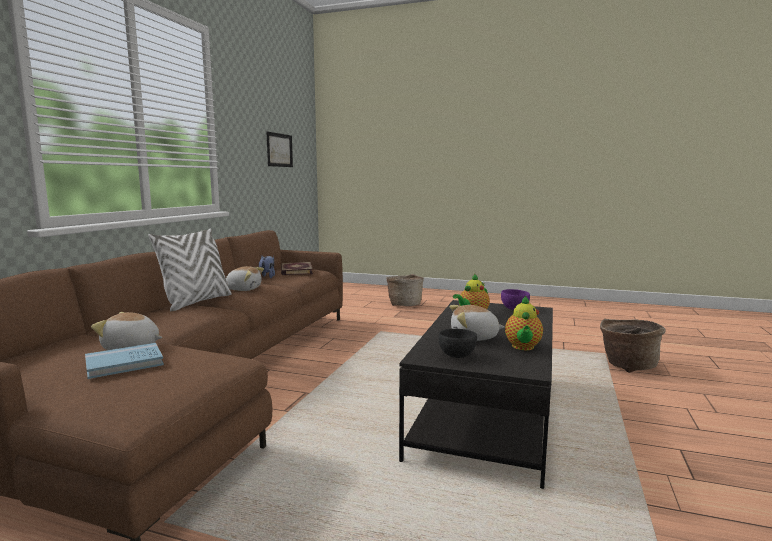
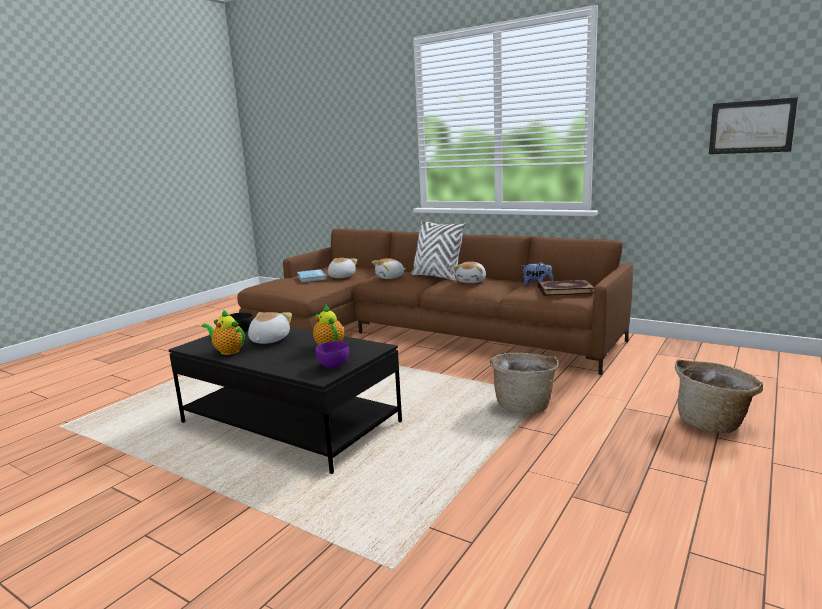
camera: 105 degrees right, 5 degrees up
(182, 318) = (390, 277): none -> plush toy
(627, 366) = (329, 571): basket -> basket (524, 405)

